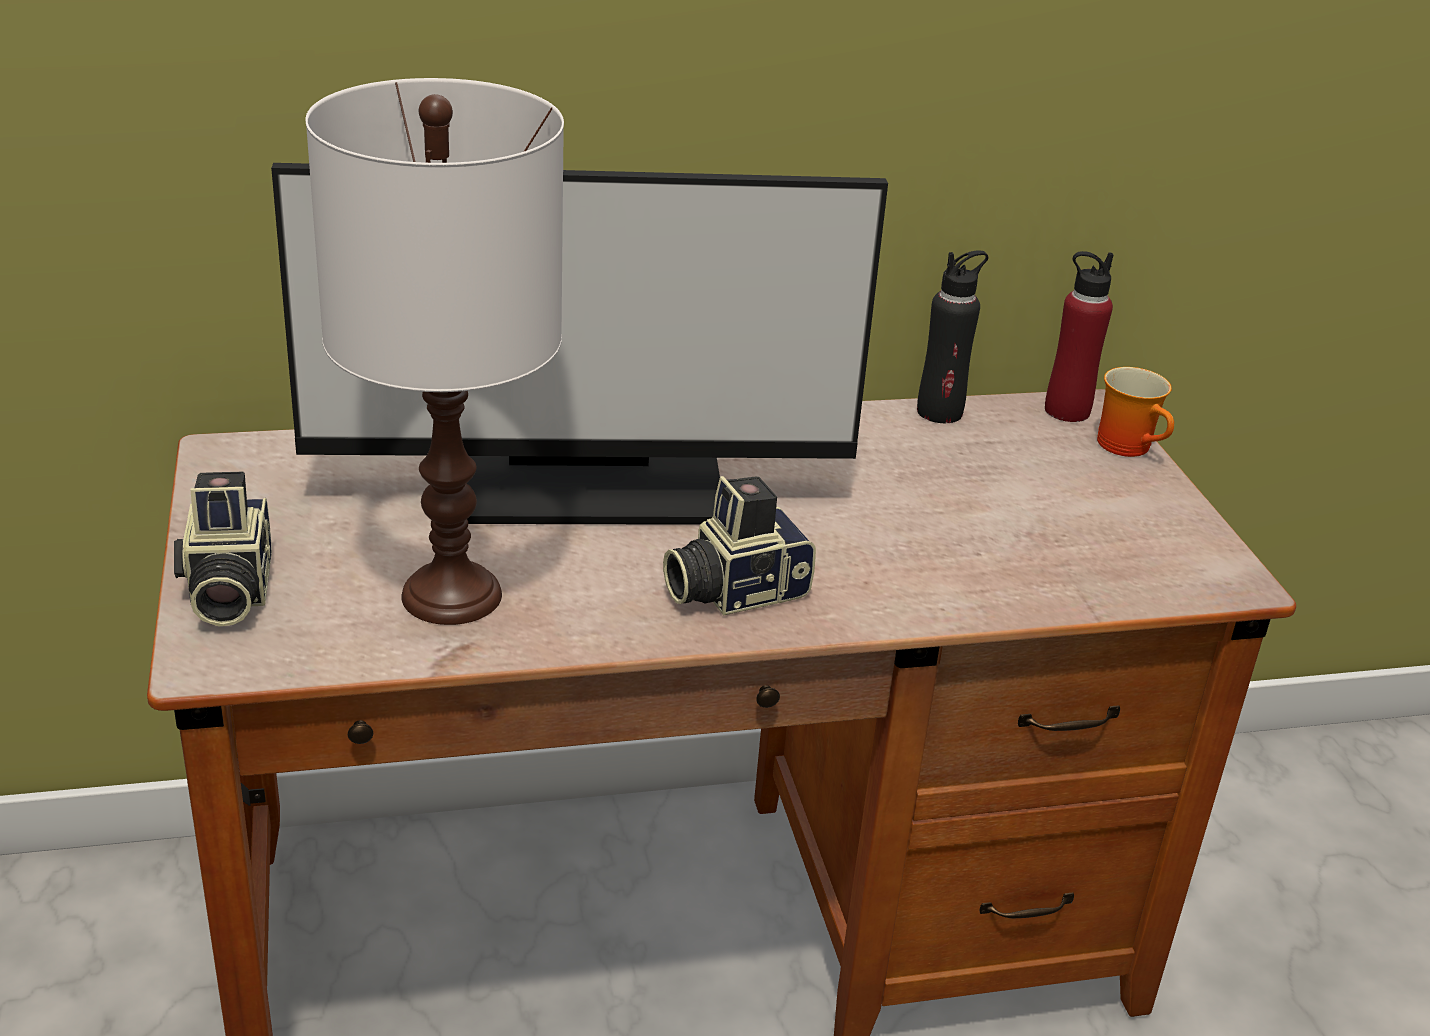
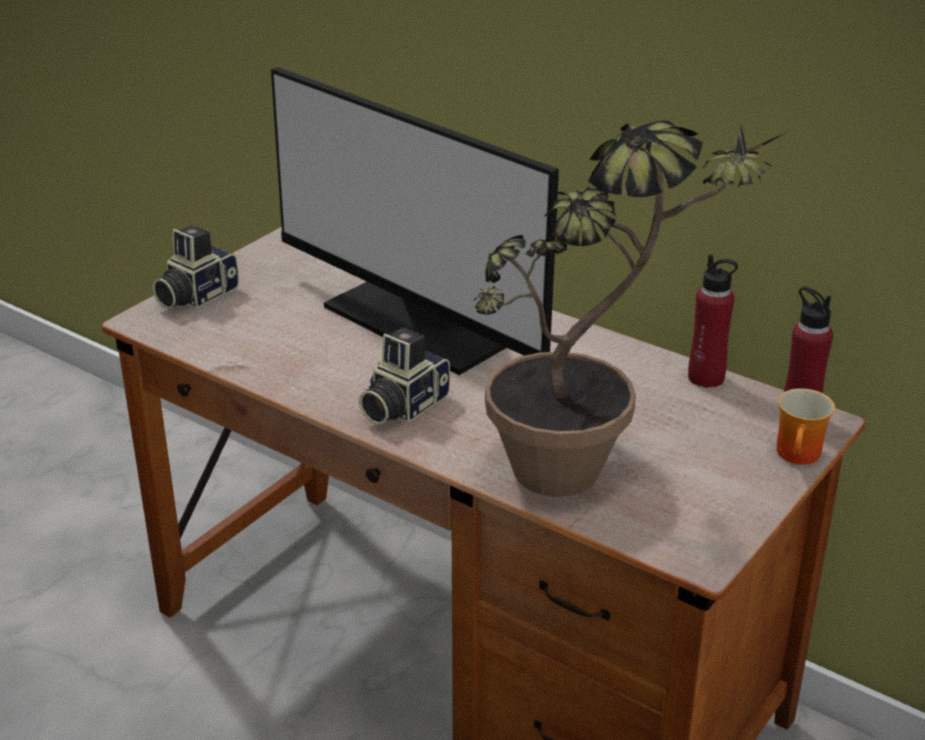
camera: 50 degrees right, 0 degrees up
(450, 595) = (274, 342): white table lamp -> none
(733, 590) = (402, 406): camera -> camera turned 75 degrees counterclockwise
(940, 412) = (706, 378): black bottle -> red bottle
(1011, 552) = (589, 468): none -> potted plant

